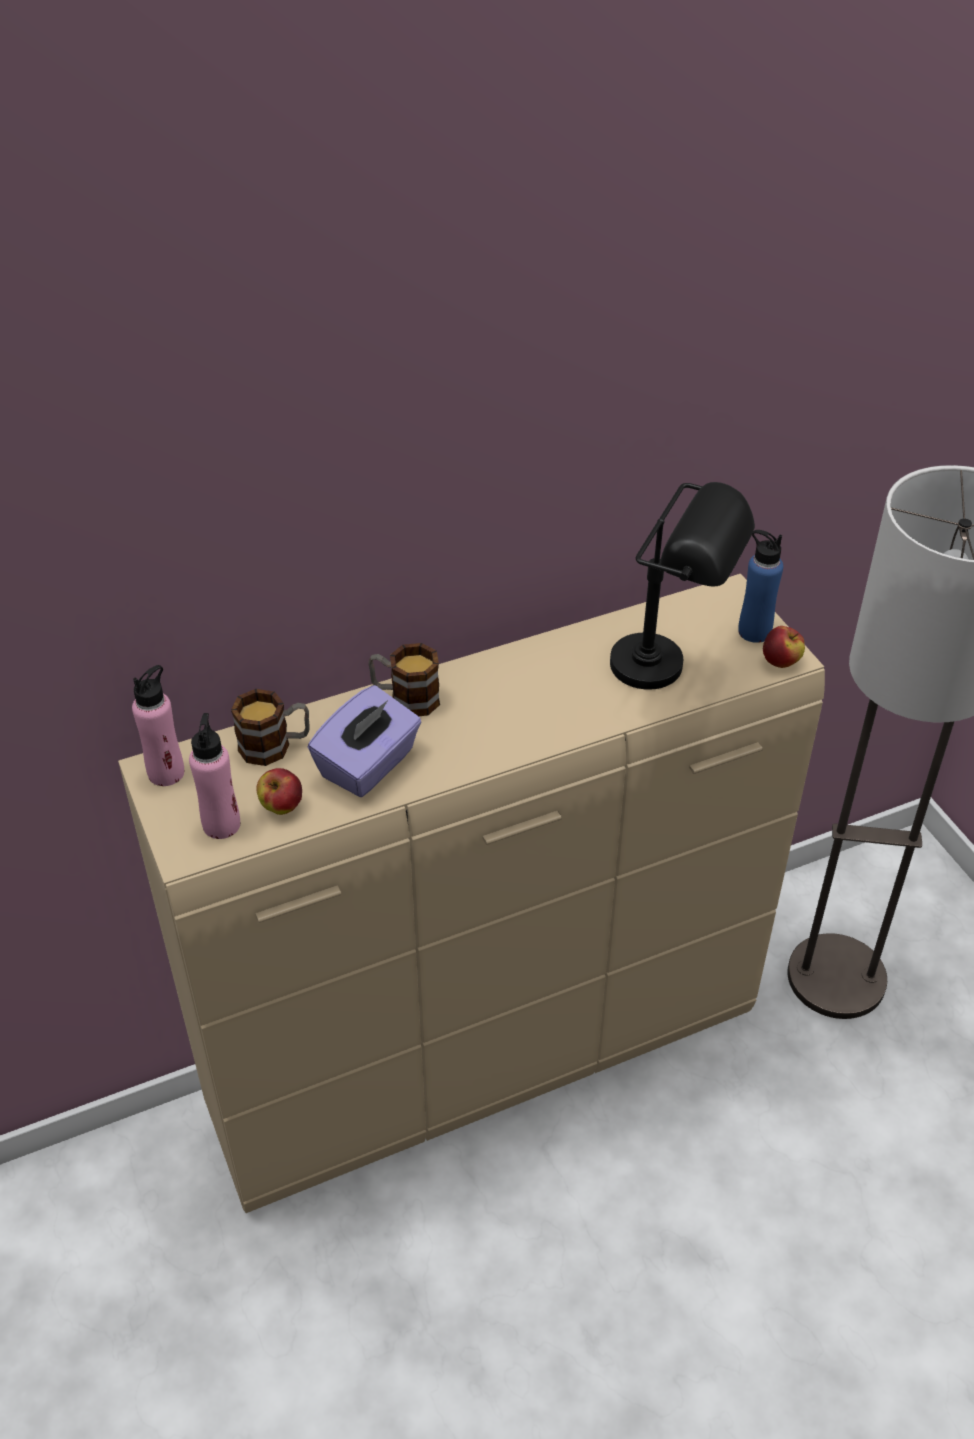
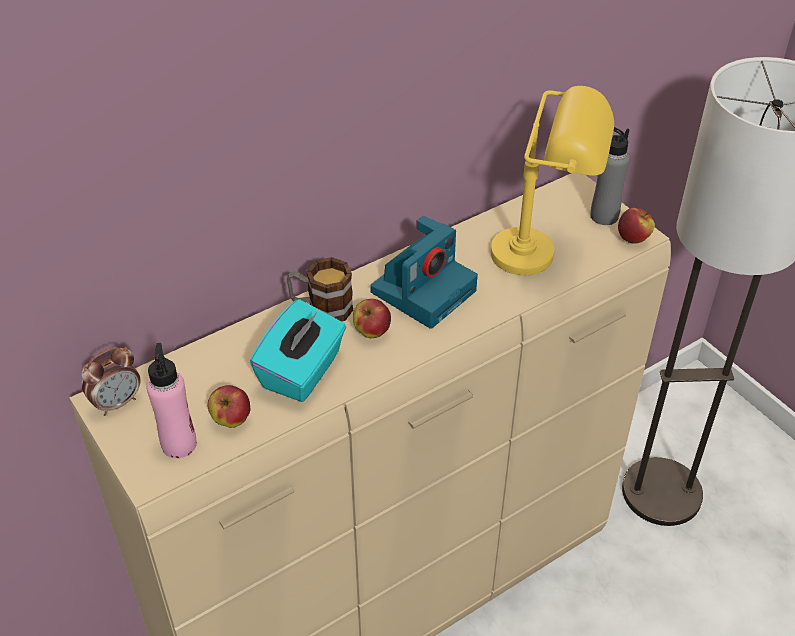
camera: 10 degrees left, 0 degrees up
(166, 772) = (117, 403): pink bottle -> alarm clock
(275, 746) = (213, 365): mug -> none
(368, 765) = (302, 371): purple tissue box -> turquoise tissue box
(454, 731) = (372, 332): none -> apple
(524, 691) = (424, 289): none -> camera
(671, 670) = (544, 256): black table lamp -> yellow table lamp
(754, 631) = (604, 216): blue bottle -> grey bottle

